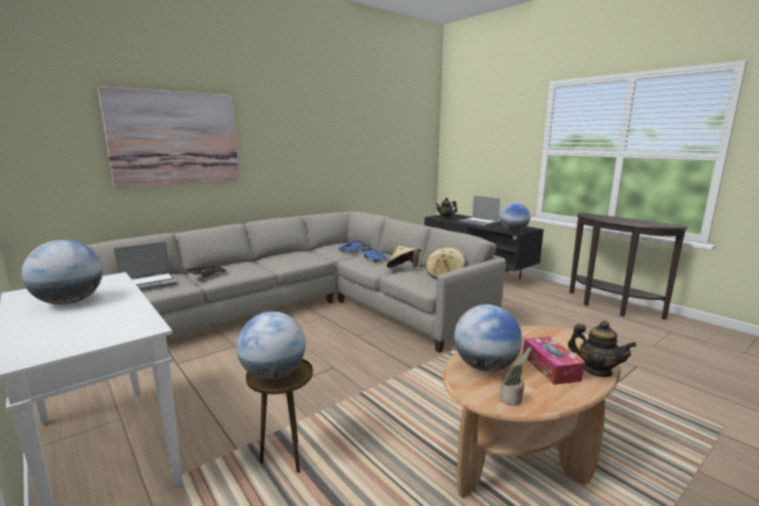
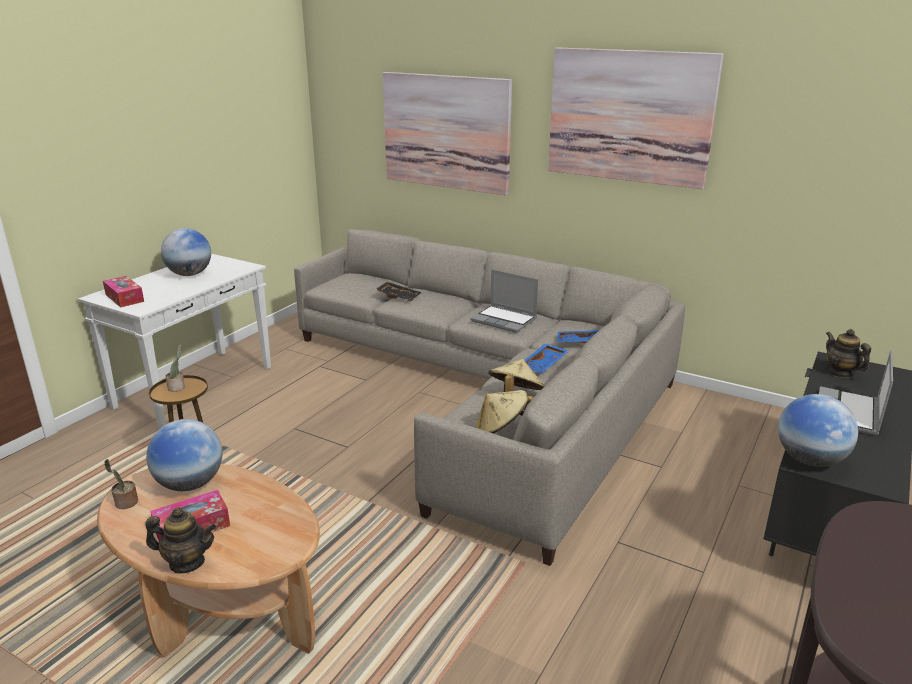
camera: 70 degrees right, 10 degrees up
(77, 339) = (124, 298): none -> tissue box
(149, 284) = (357, 284): laptop -> laptop (505, 320)
(274, 374) = (177, 387): globe -> potted plant
(309, 119) = (629, 116): none -> picture
(597, 370) = (187, 562): teapot -> teapot turned 105 degrees counterclockwise

